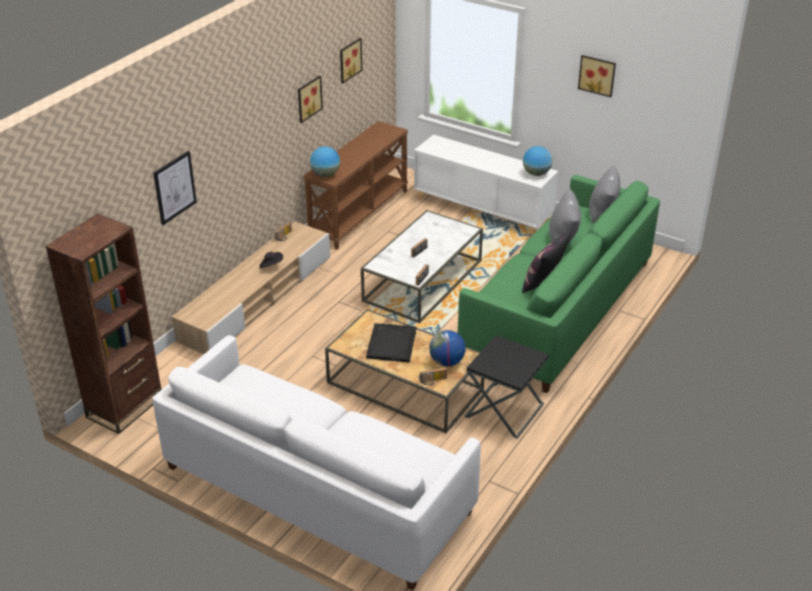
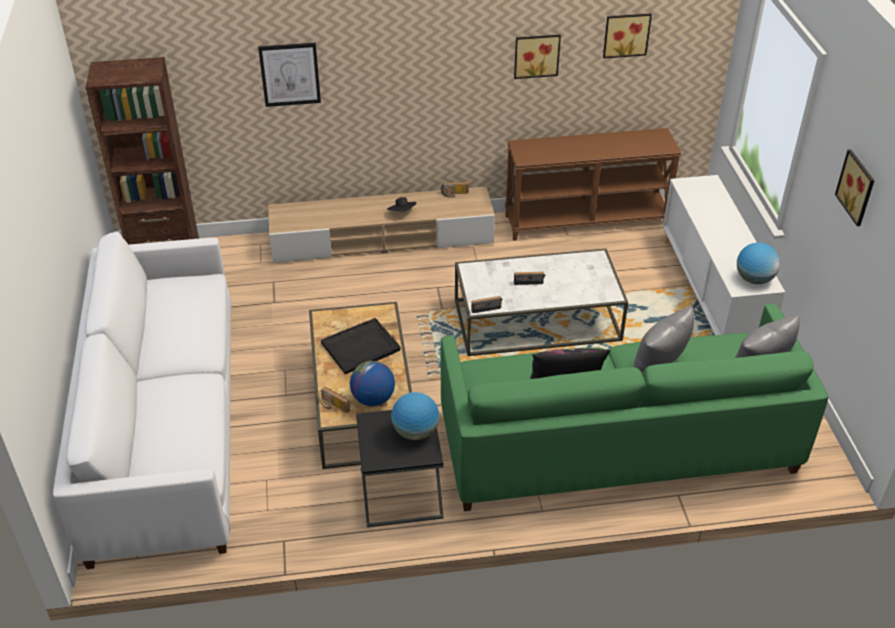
camera: 50 degrees right, 5 degrees up
(325, 174) = (526, 151): globe -> globe (415, 432)

